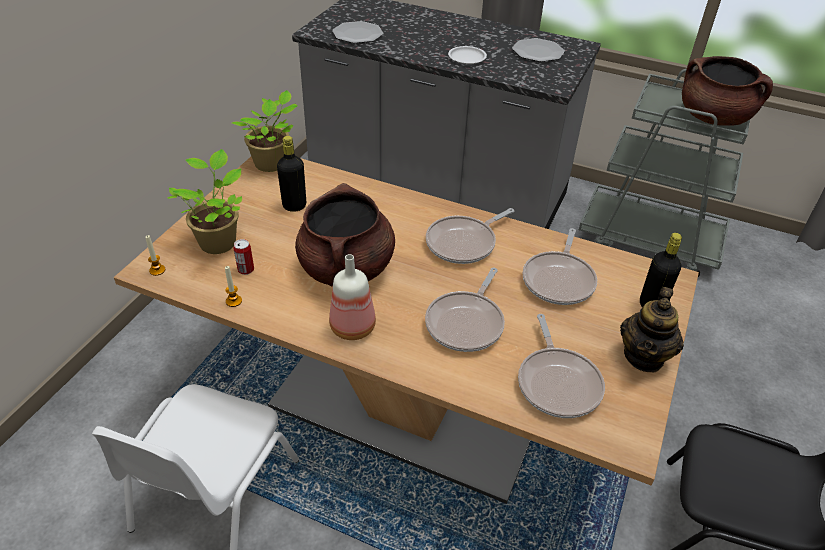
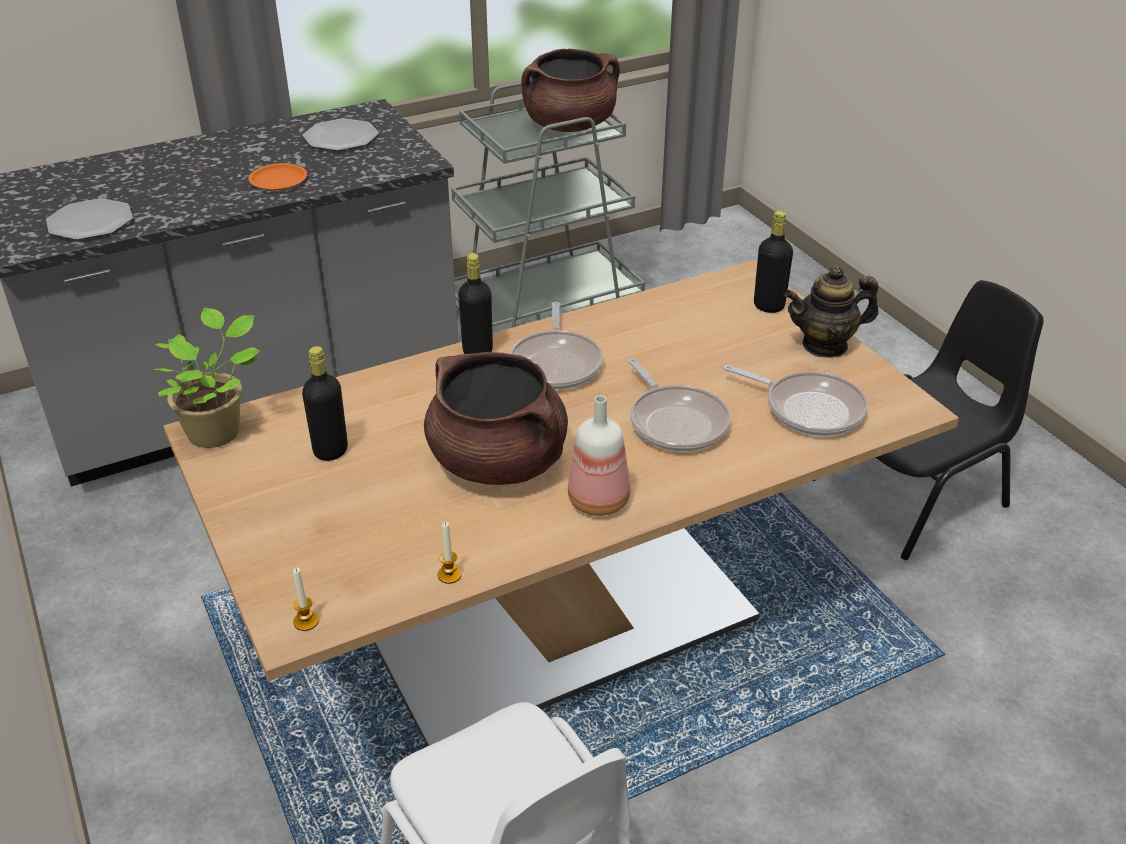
camera: 50 degrees left, 5 degrees down
(219, 241) = (317, 542): potted plant -> none
(246, 270) = (403, 541): can -> none
(437, 208) = (477, 351): none -> black bottle
(466, 58) = (278, 181): white plate -> orange plate
(559, 280) = (680, 336): frying pan -> none
(644, 356) = (825, 345): teapot -> teapot turned 105 degrees clockwise

